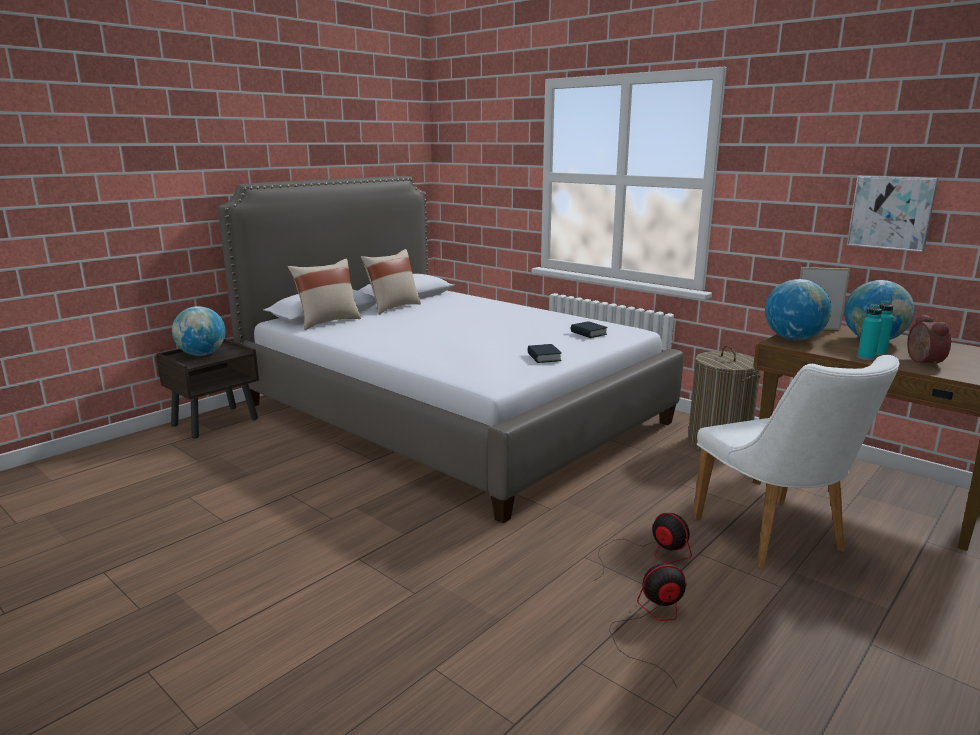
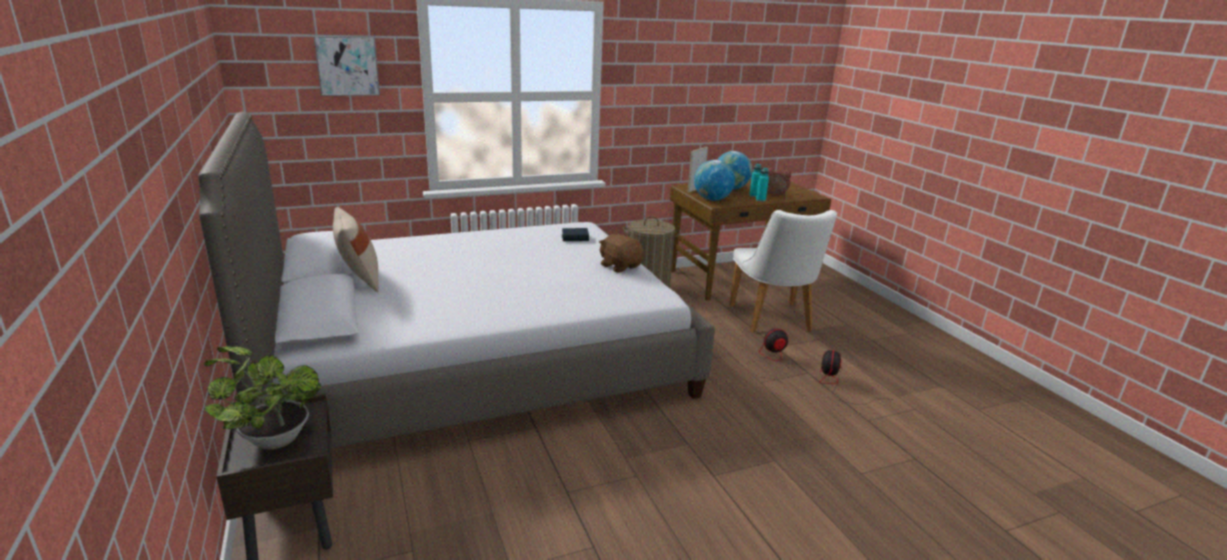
camera: 65 degrees left, 5 degrees up
(202, 354) = (272, 439): globe -> potted plant
(327, 322) = (365, 321): beige pillow -> none
(544, 357) = (620, 266): book -> brown plush toy
(777, 539) = (773, 321): white chair -> white chair turned 75 degrees clockwise
(891, 212) = (712, 107): picture -> picture (347, 66)

